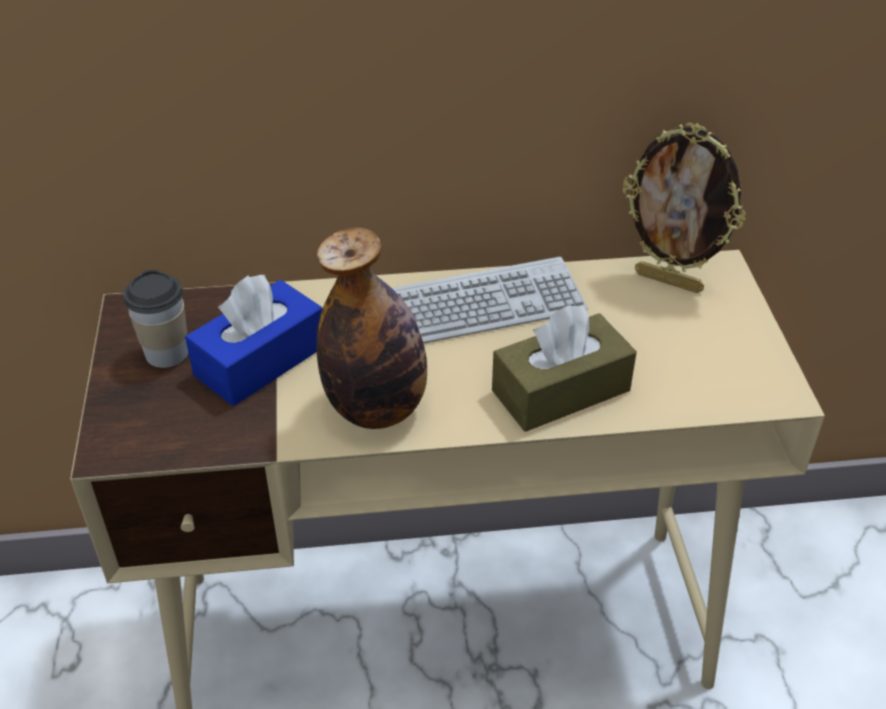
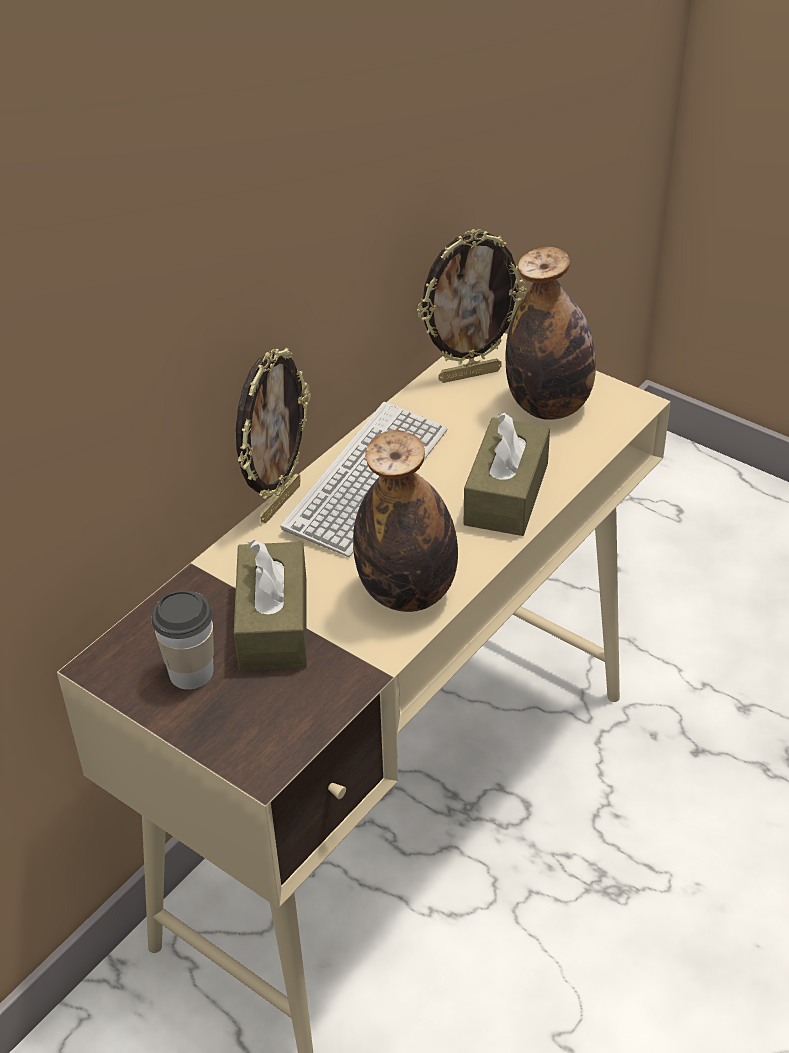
camera: 45 degrees left, 0 degrees up
(260, 360) = (273, 624): blue tissue box -> brown tissue box
(389, 281) = (279, 502): none -> picture frame
(701, 347) = (549, 406): none -> bottle

